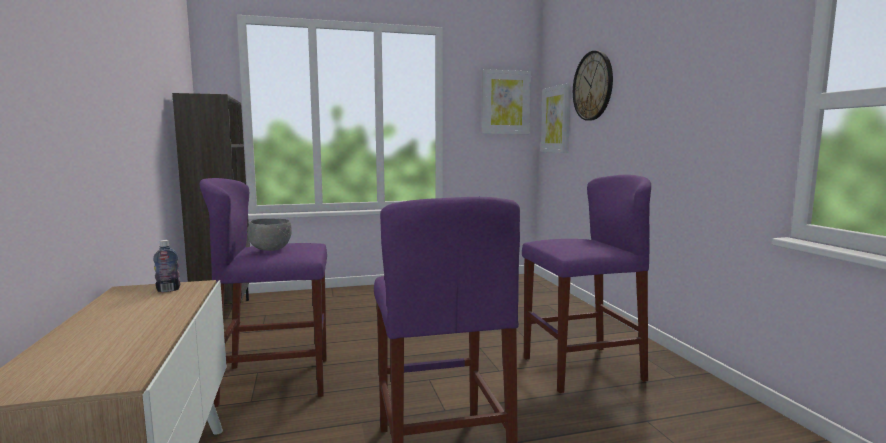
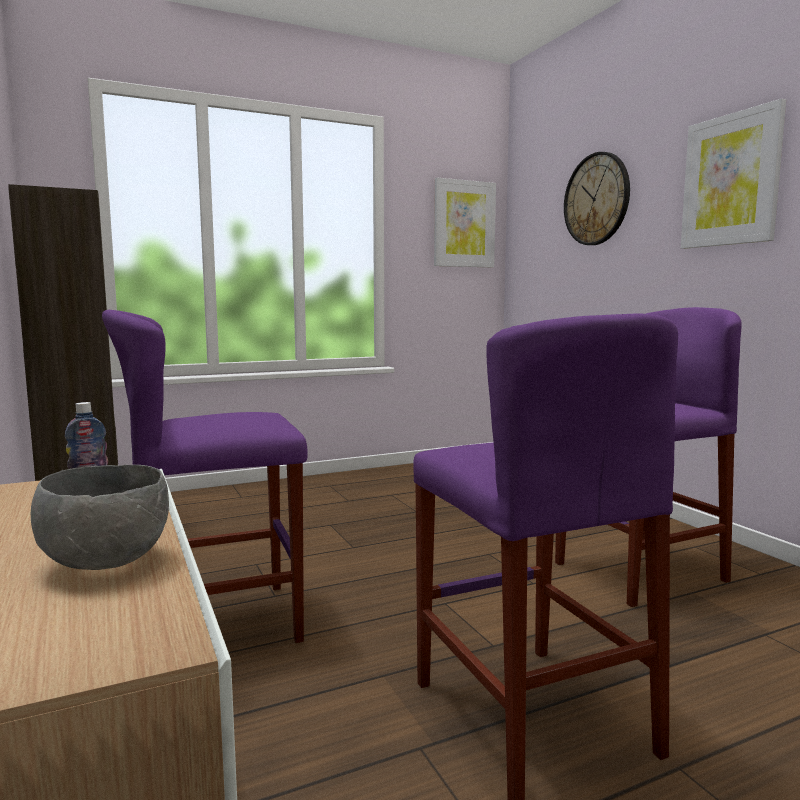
camera: 10 degrees left, 0 degrees up
(271, 250) = (215, 421): grey bowl -> grey bowl (108, 561)
(556, 119) = (534, 247): picture -> picture (731, 180)

